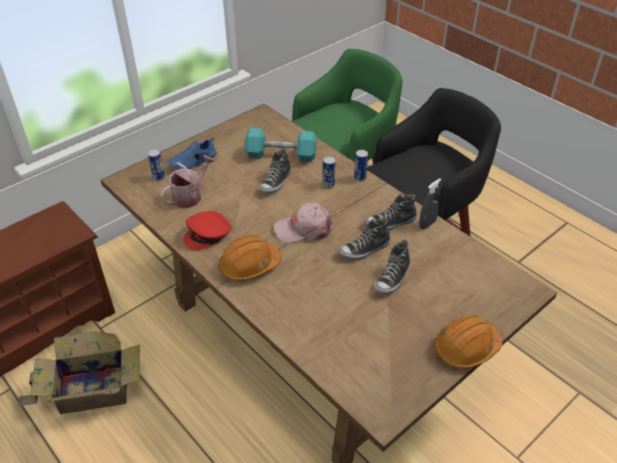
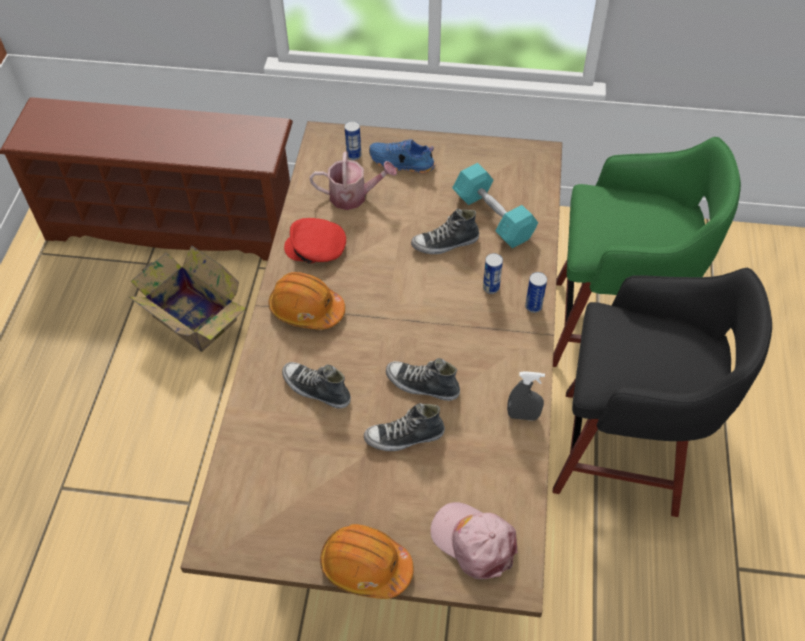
camera: 50 degrees right, 10 degrees up
(303, 228) = (401, 314): pink cap -> pink cap (474, 541)
(390, 223) = (488, 381): shoe -> shoe (316, 389)

